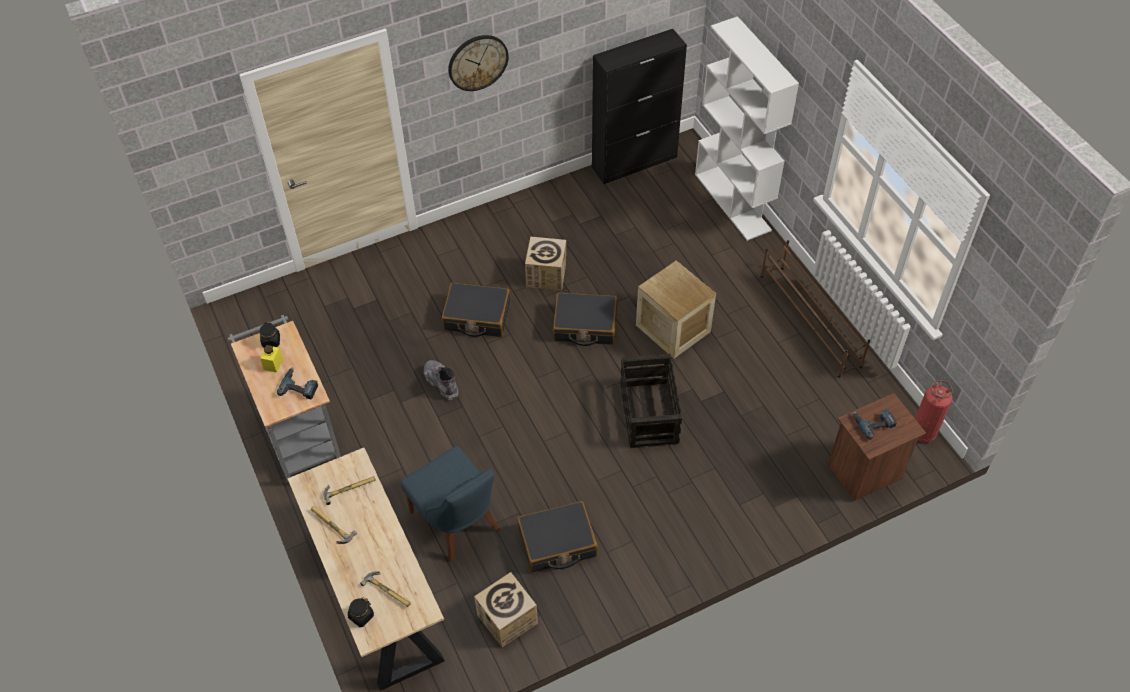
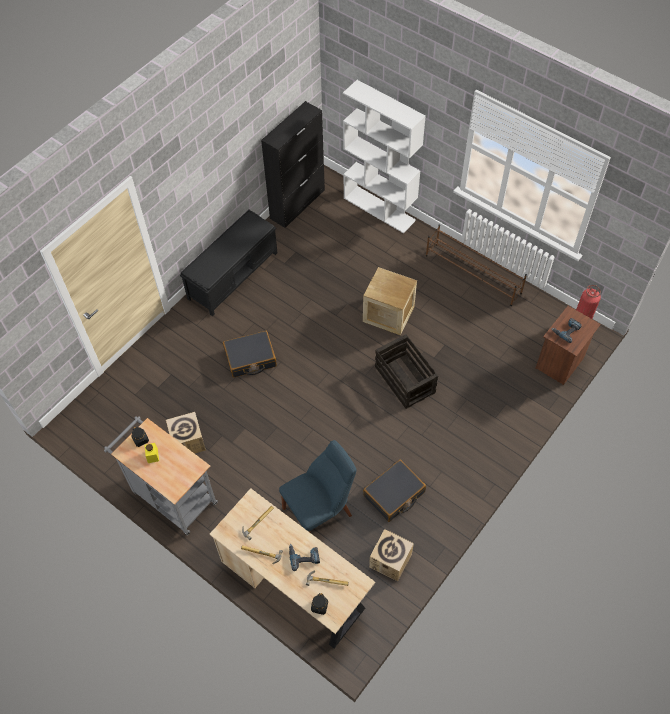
camera: 25 degrees left, 5 degrees up
(299, 386) = (182, 464): power drill -> power drill (304, 556)
(441, 382) = (252, 416): grey boot -> none
(457, 523) = (320, 510): blue chair -> blue chair turned 60 degrees counterclockwise
(477, 62) = (191, 175): wall clock -> none
(512, 216) = (233, 275): none -> black bench
(546, 275) = (282, 309): cardboard box -> cardboard box (188, 442)
(585, 325) = (328, 335): black suitcase -> none

